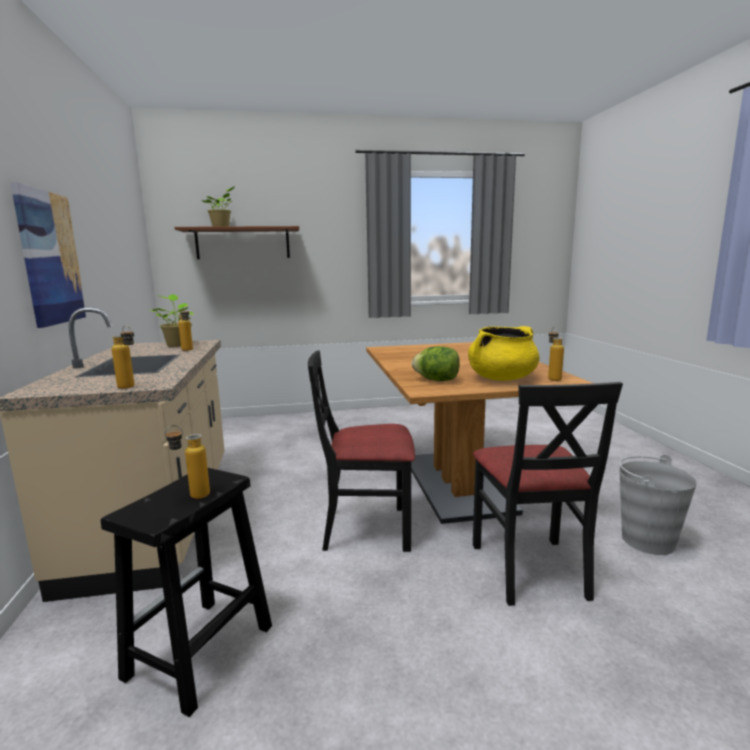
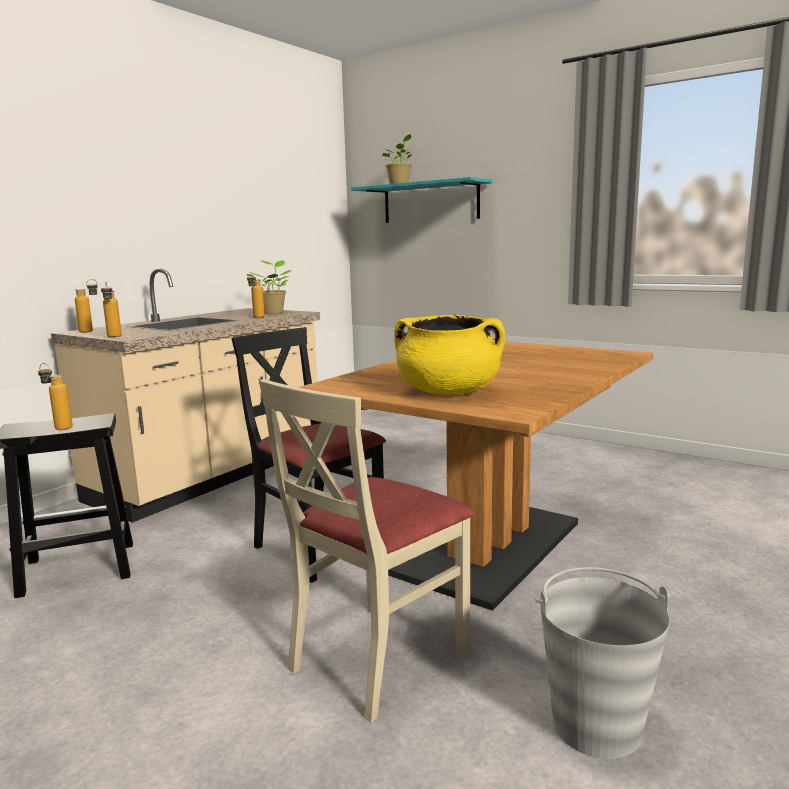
camera: 45 degrees right, 0 degrees up
(50, 258) = (156, 224): picture -> none
(243, 243) = (430, 202): brown shelf -> turquoise shelf
(437, 380) = (379, 380): lettuce -> none
(530, 569) = (377, 658): black chair -> beige chair
(552, 378) = (508, 404): bottle -> bottle (91, 331)

